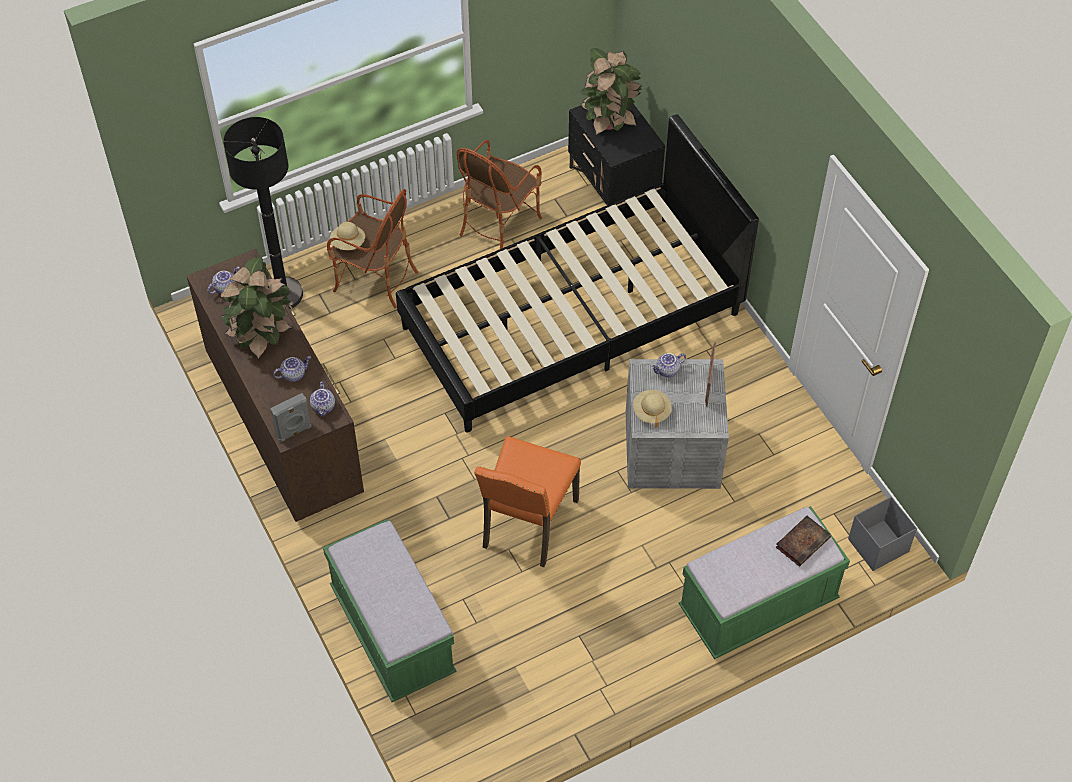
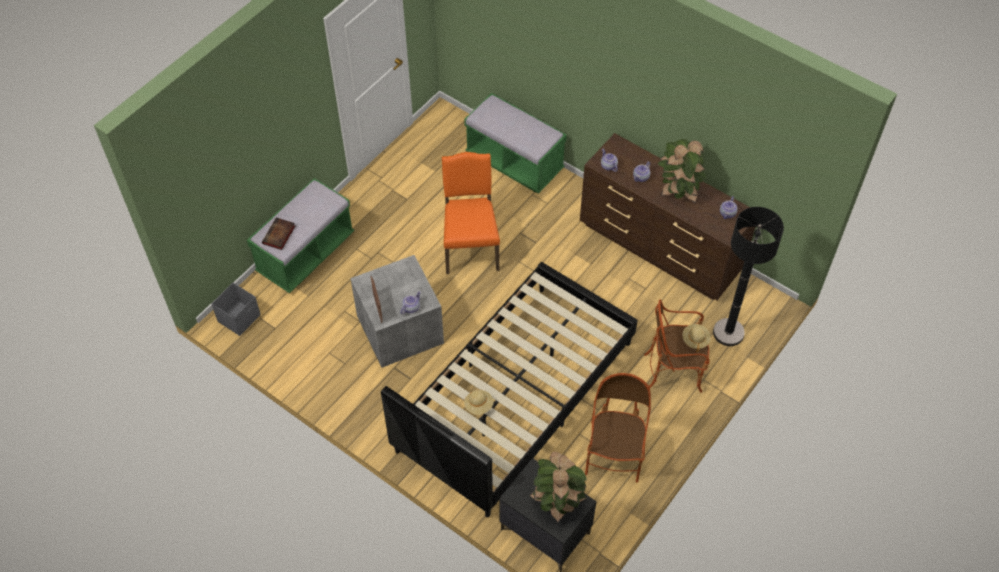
camera: 155 degrees right, 0 degrees up
(294, 432) = (615, 146): grey speaker -> none
(651, 411) = (409, 275): beige hat -> beige hat (479, 405)

